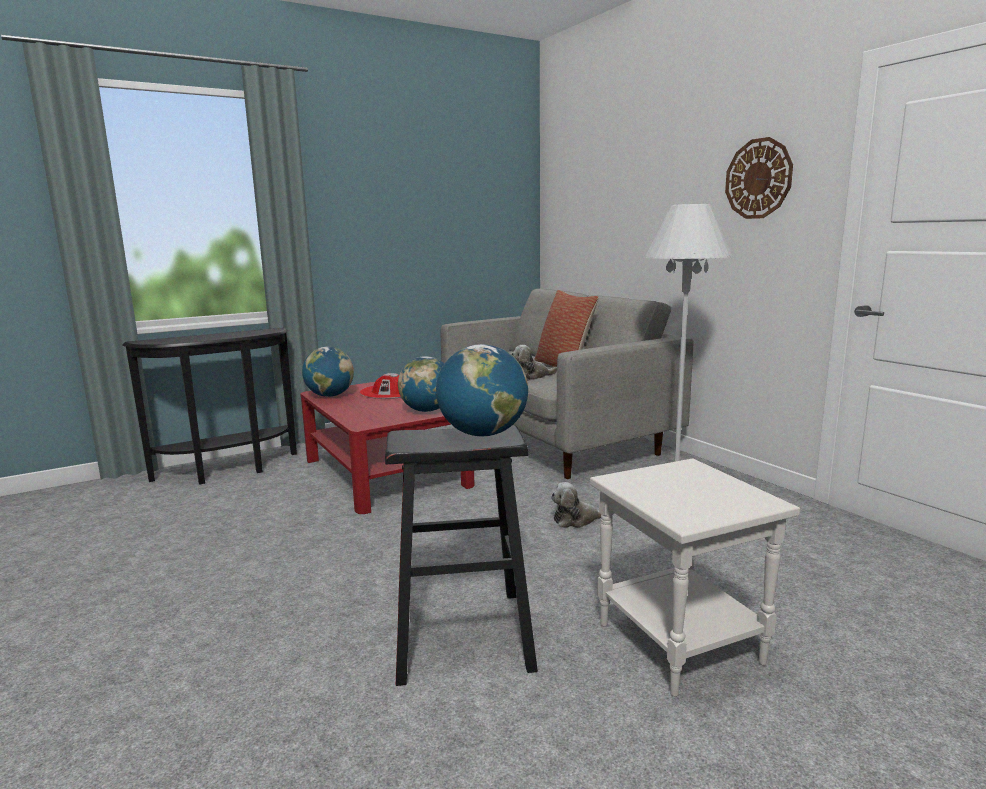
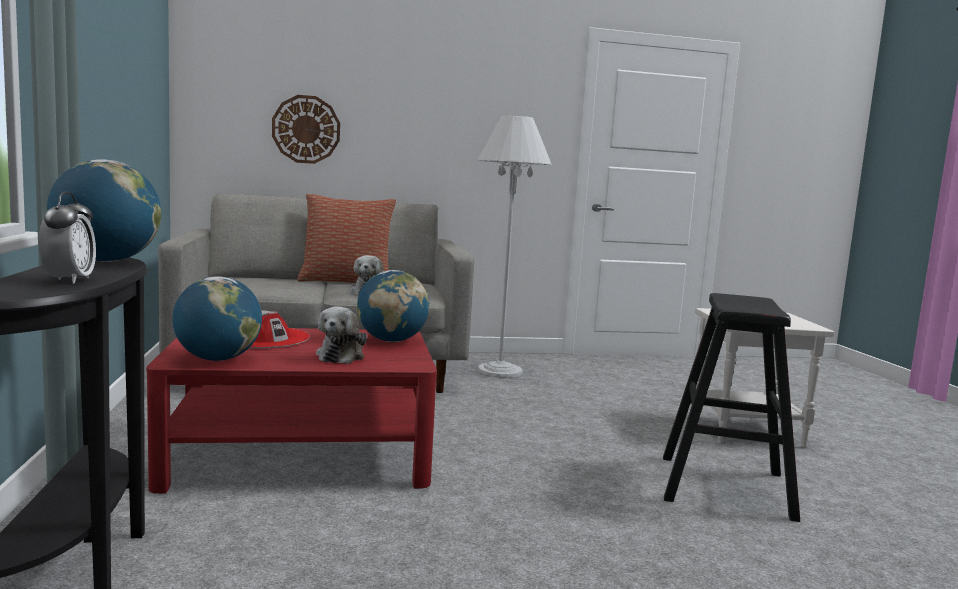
camera: 70 degrees left, 5 degrees down
(188, 339) = (69, 280): none -> alarm clock
(483, 434) = (741, 299): globe -> globe (106, 261)
(576, 520) = (539, 410): plush toy -> plush toy (342, 356)
(758, 179) = (507, 101): wall clock -> wall clock (306, 129)

